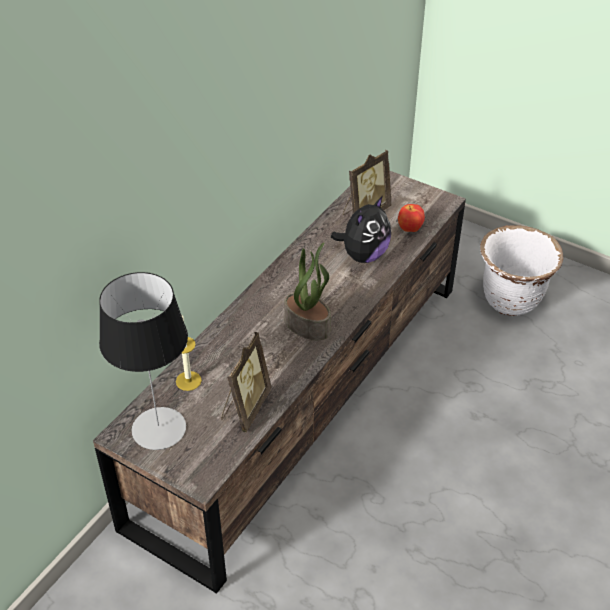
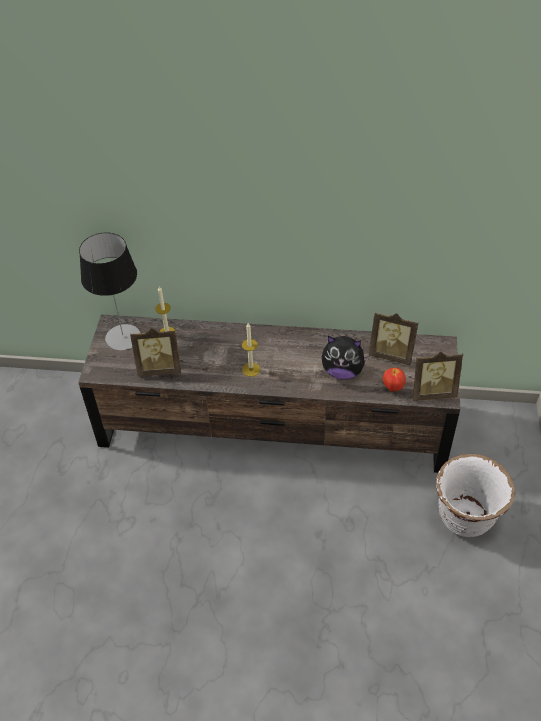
camera: 65 degrees right, 5 degrees up
(308, 325) = (251, 369): potted plant -> candle
(433, 206) = (432, 392): none -> picture frame

